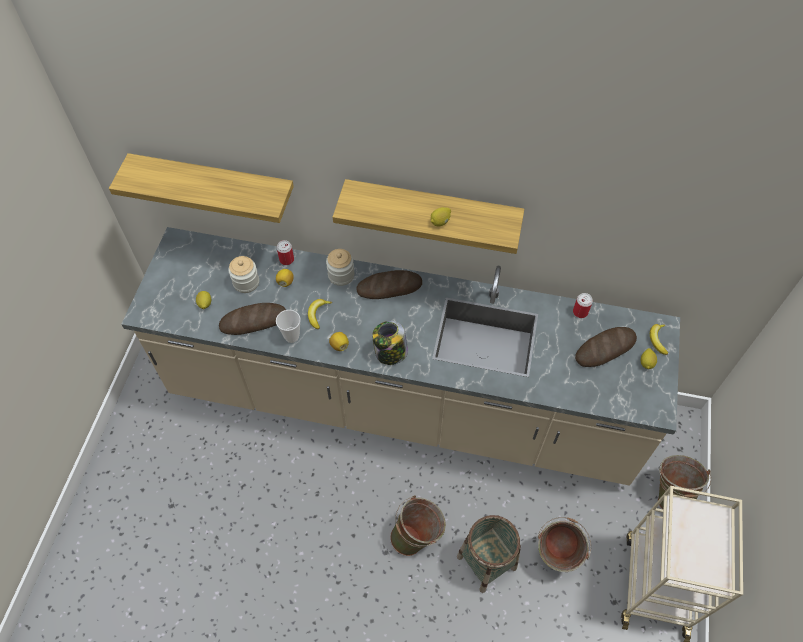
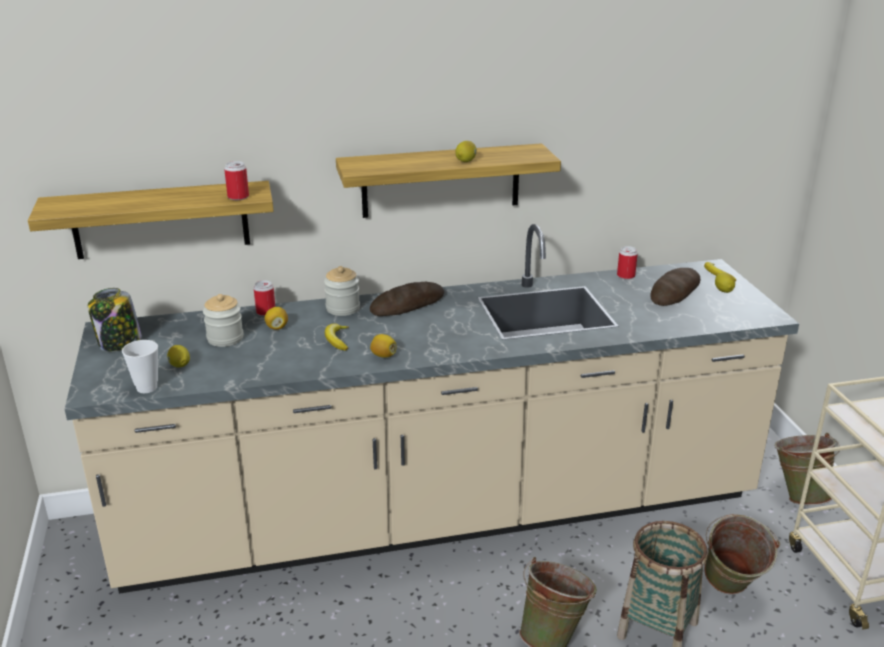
camera: 25 degrees left, 30 degrees down
(253, 321) = (257, 363): bread -> none
(257, 202) = (238, 197): none -> can
(292, 336) = (317, 363): cup -> cup (147, 388)
(390, 353) = (450, 346): jar -> jar (119, 343)

